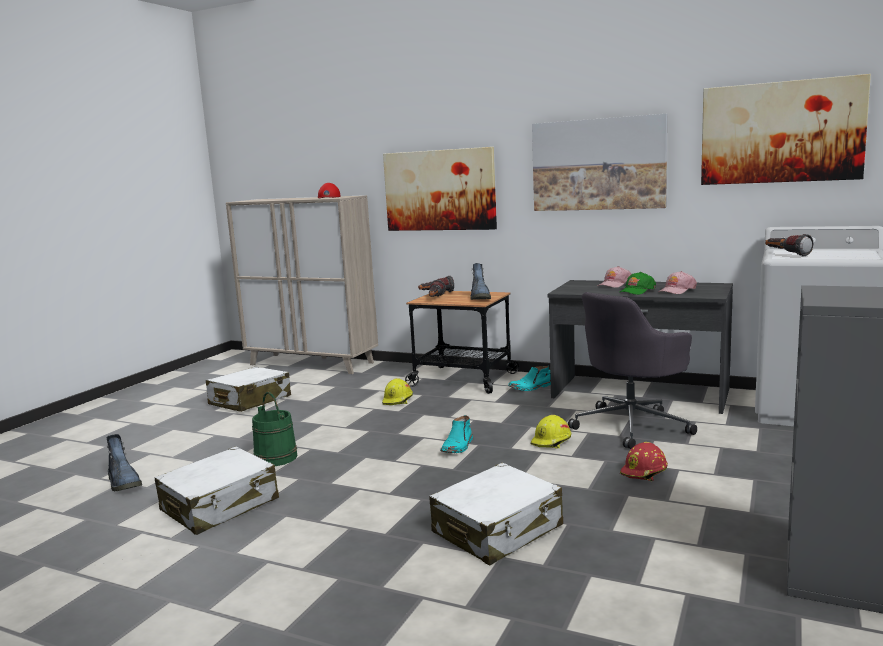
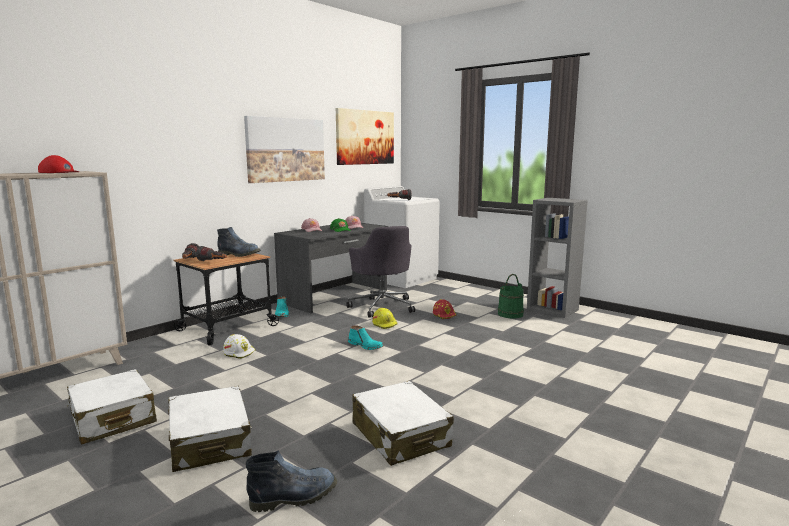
camera: 75 degrees left, 0 degrees up
(276, 457) = (315, 408): green bucket -> green bucket (510, 314)
(398, 400) = (239, 353): yellow hard hat -> white hard hat
(439, 190) = (166, 166): picture -> none
(498, 530) = (492, 351): white suitcase -> white suitcase (210, 441)

